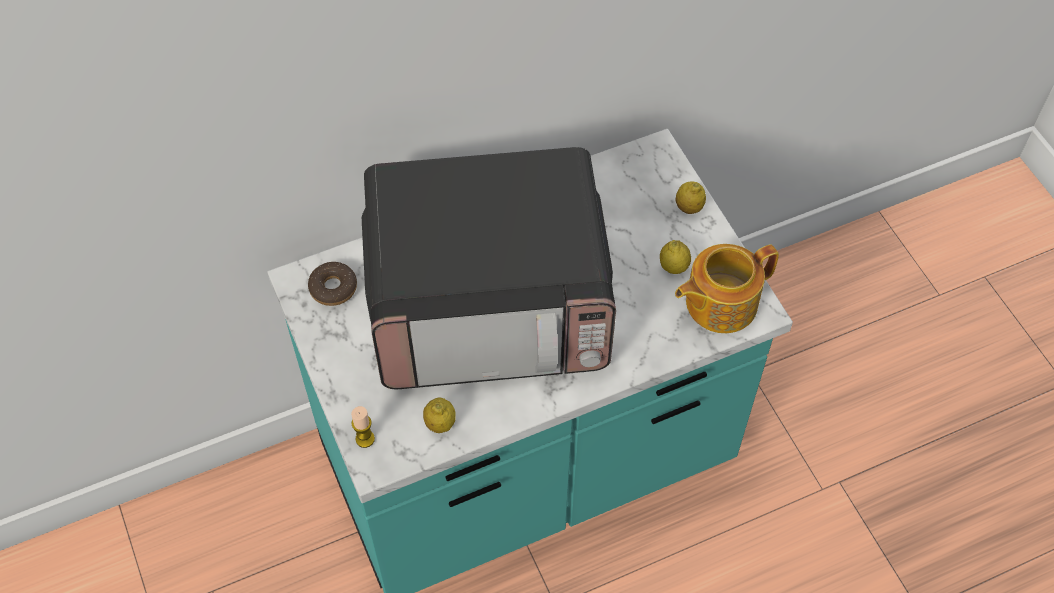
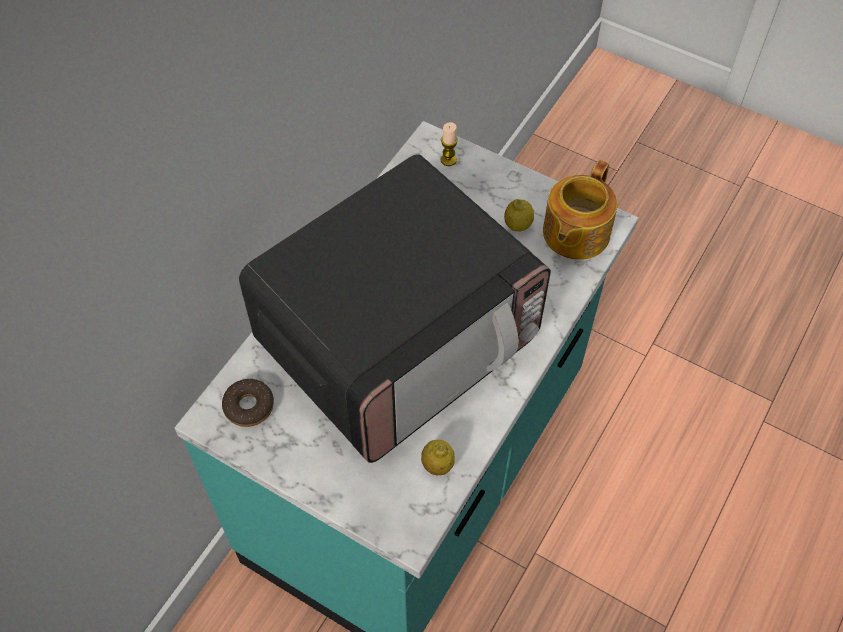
camera: 35 degrees left, 0 degrees up
(365, 439) = (384, 520): candle -> candle (448, 160)
(689, 208) = (491, 173): lemon -> none

